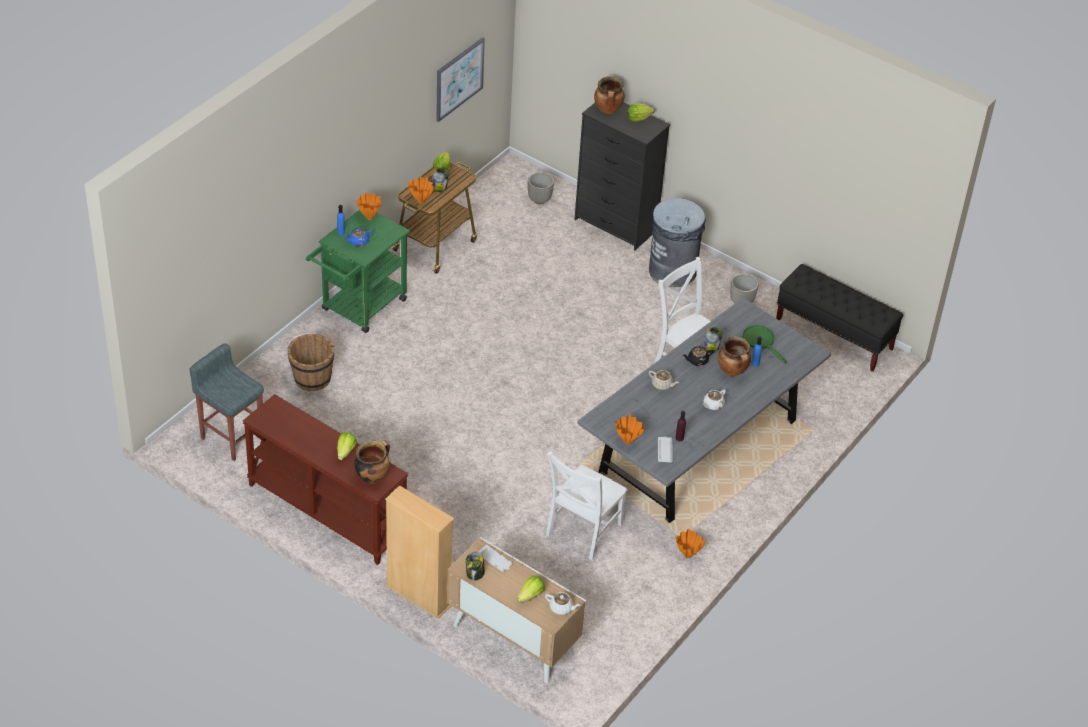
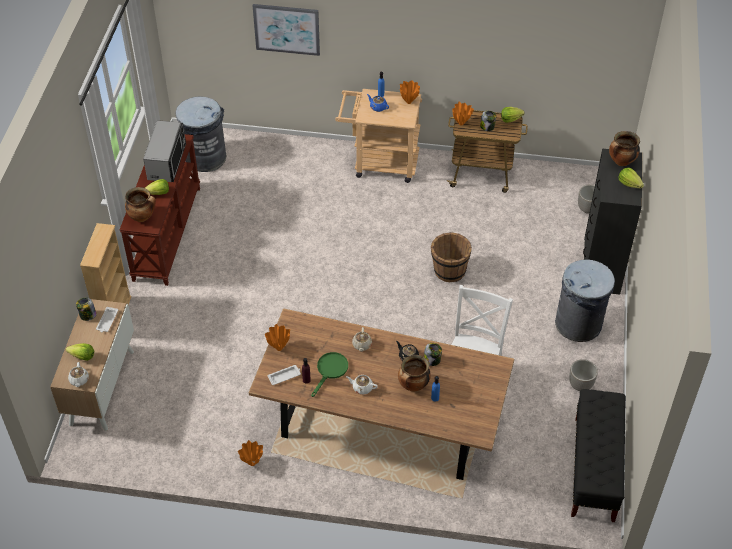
camera: 65 degrees right, 5 degrees up
(232, 437) = (205, 157): grey stool -> grey trash can
(301, 429) = (167, 162): none -> microwave
(312, 379) = (289, 170): brown bucket -> brown bucket (449, 270)
(359, 308) = (380, 163): green cart -> beige cart
(459, 79) = (563, 62): picture -> picture (286, 29)
(582, 531) = (237, 384): white chair -> none
(698, 446) = (382, 422): grey dining table -> brown dining table
(761, 342) = (466, 392): green frying pan -> green frying pan (330, 370)

